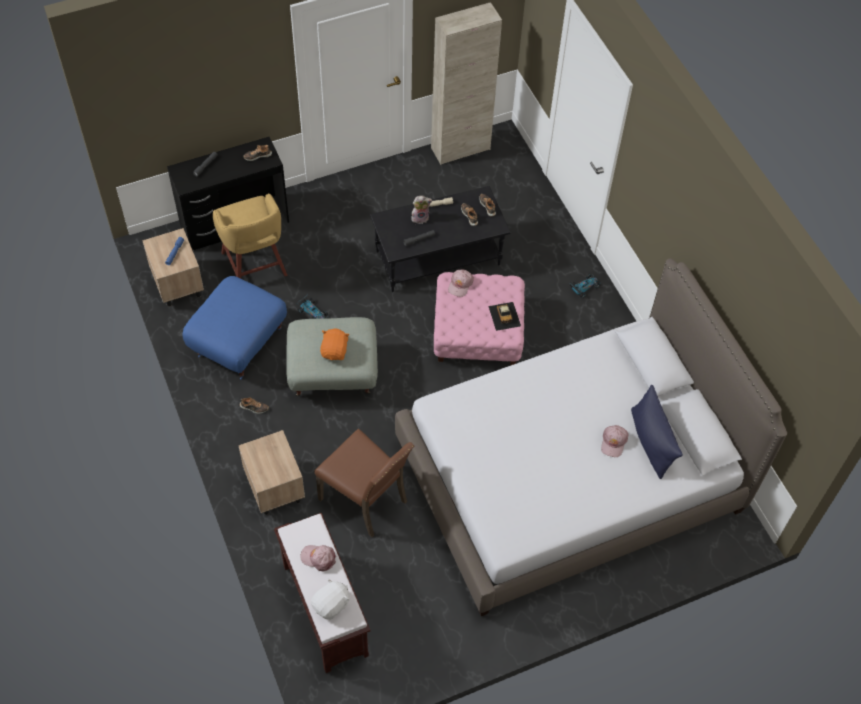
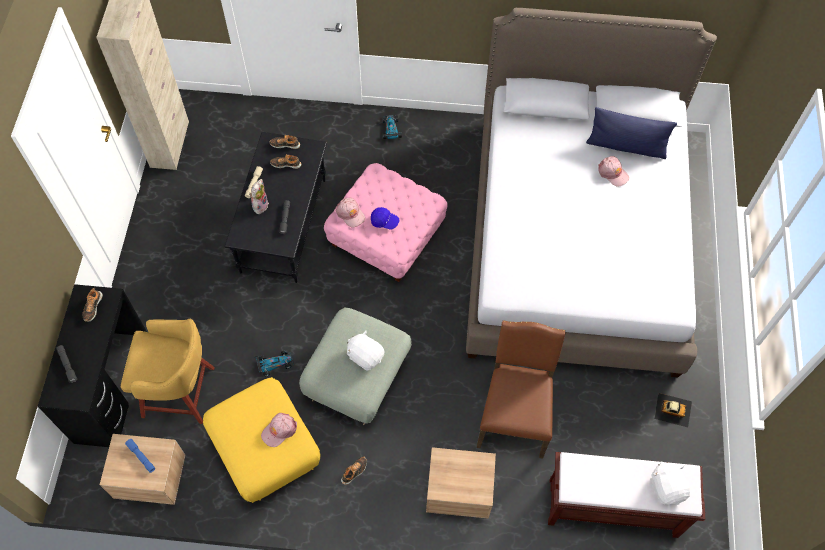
camera: 60 degrees left, 5 degrees up
(238, 341) = (265, 451): blue ottoman -> yellow ottoman
(318, 558) = (611, 476): pink cap -> pink cap (279, 430)
(335, 351) = (365, 356): orange plush toy -> white plush toy
(366, 500) = (514, 416): brown chair -> brown chair turned 60 degrees counterclockwise
(469, 311) = (384, 221): none -> blue cap
(504, 316) = (408, 196): toy car -> toy car (673, 409)

